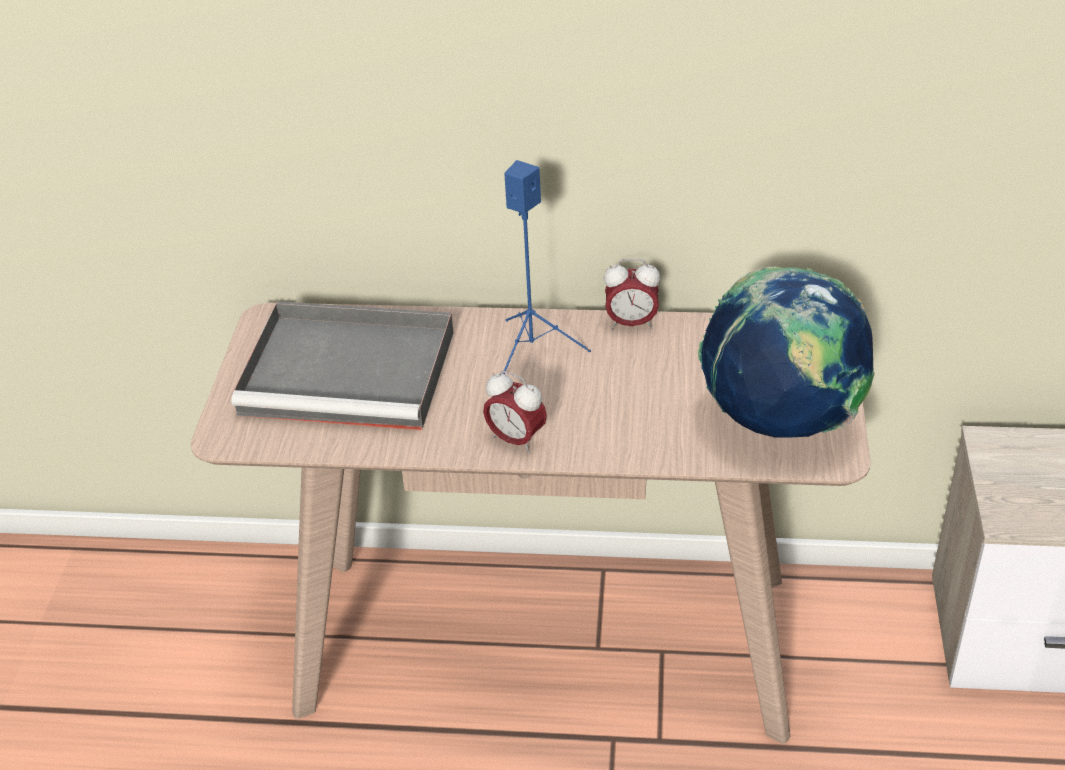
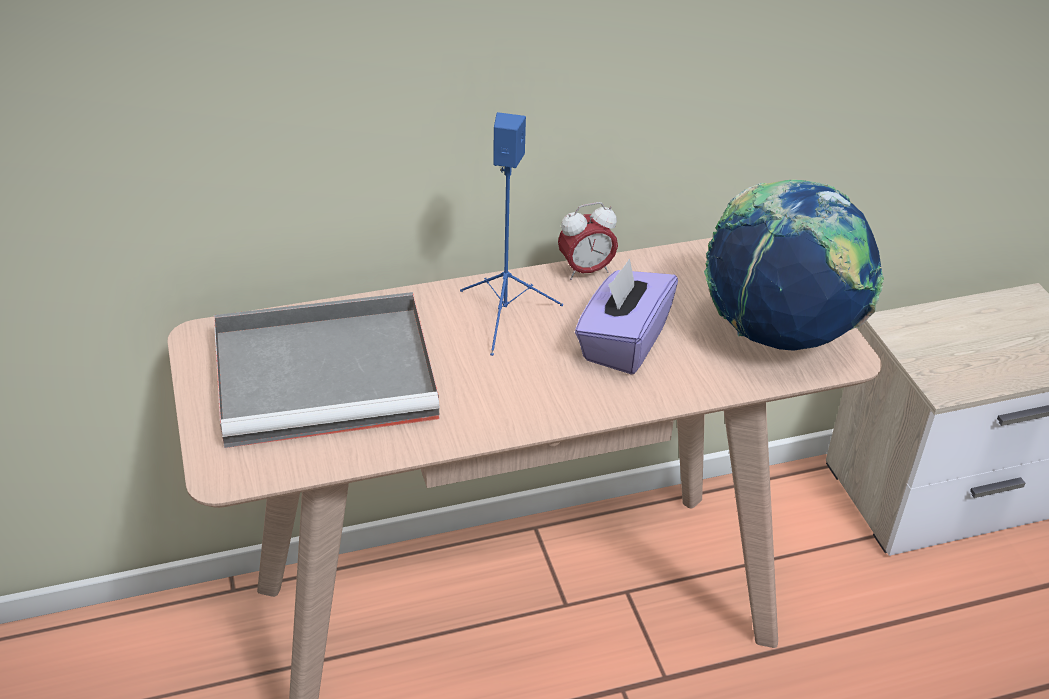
camera: 25 degrees left, 0 degrees up
(516, 440) = (542, 408): alarm clock -> none
(624, 397) = (623, 343): none -> purple tissue box

